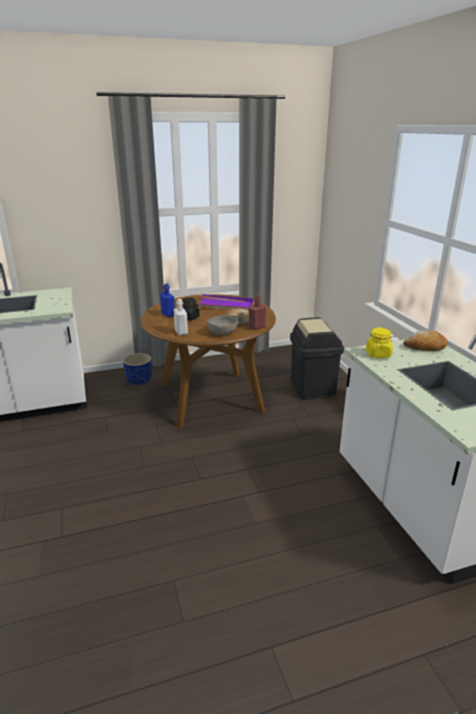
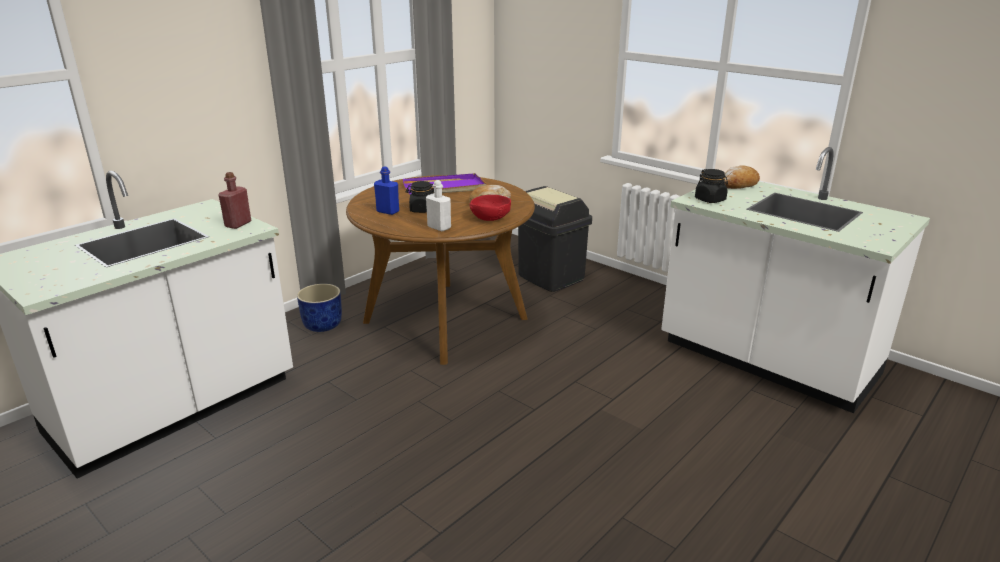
camera: 30 degrees left, 0 degrees up
(222, 332) = (490, 217): grey bowl -> red bowl
(257, 327) = (521, 204): red bottle -> red bottle (238, 224)
(378, 354) = (710, 200): yellow jar -> black jar

